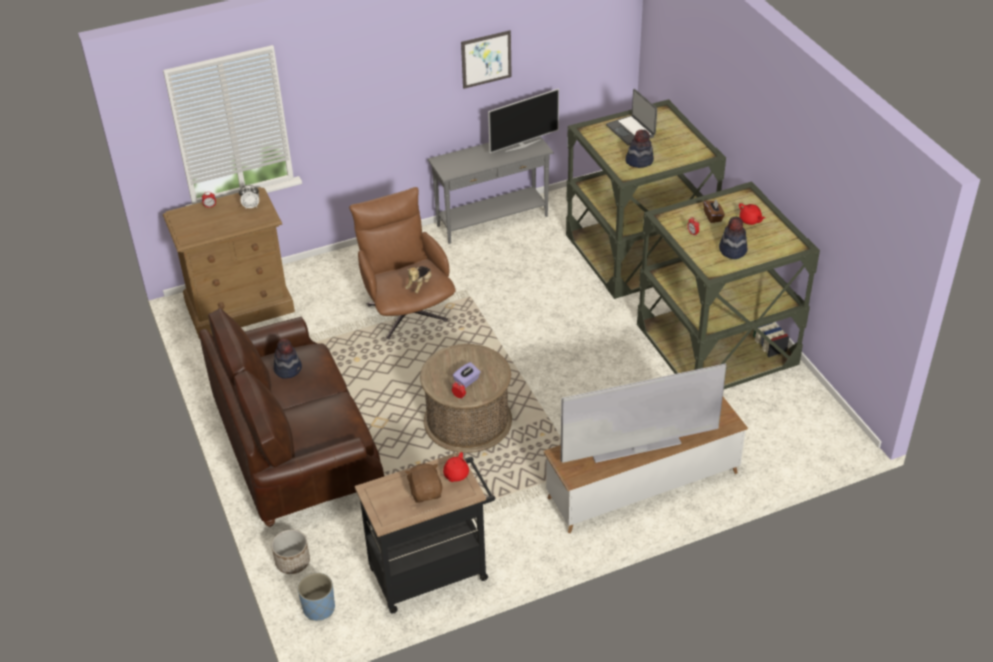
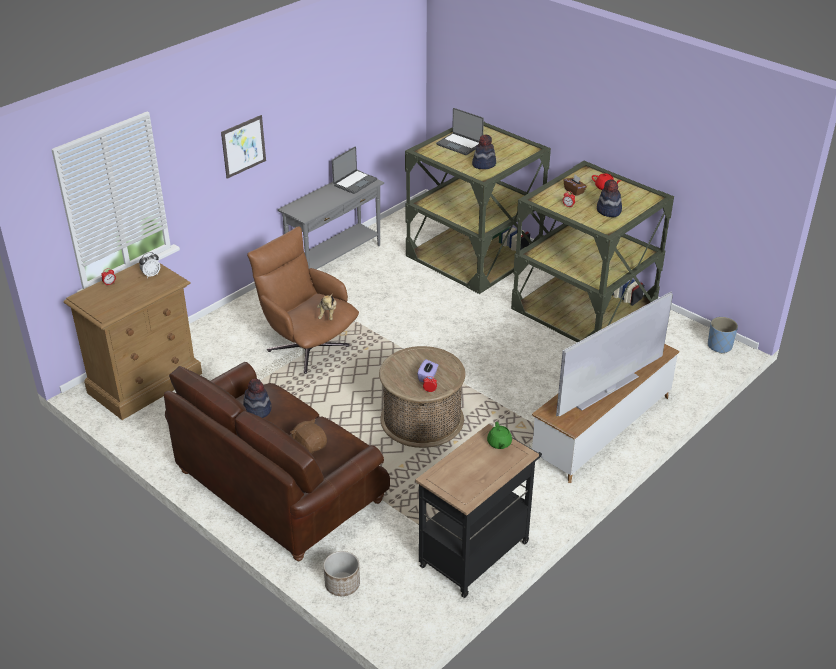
camera: 25 degrees left, 5 degrees down
(319, 608) = (394, 616): blue planter -> blue planter (719, 346)
(426, 492) = (483, 465): brown plush toy -> brown plush toy (310, 446)
(456, 475) = (499, 443): red teapot -> green teapot
(486, 59) = (318, 106): picture -> picture (243, 146)
(522, 145) = (354, 182): television -> laptop

